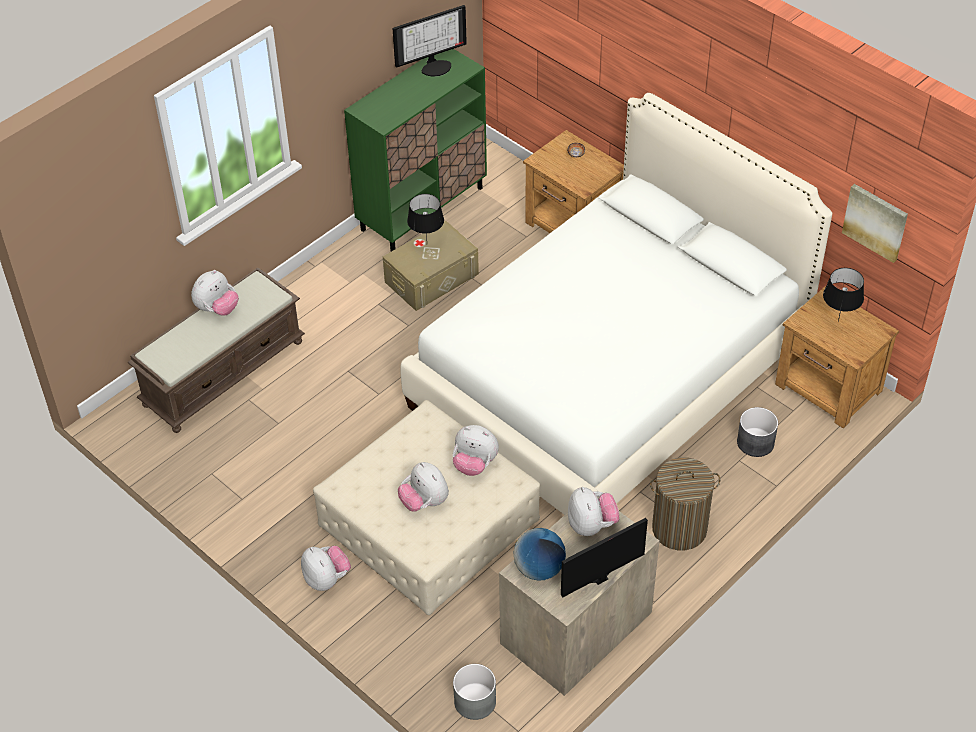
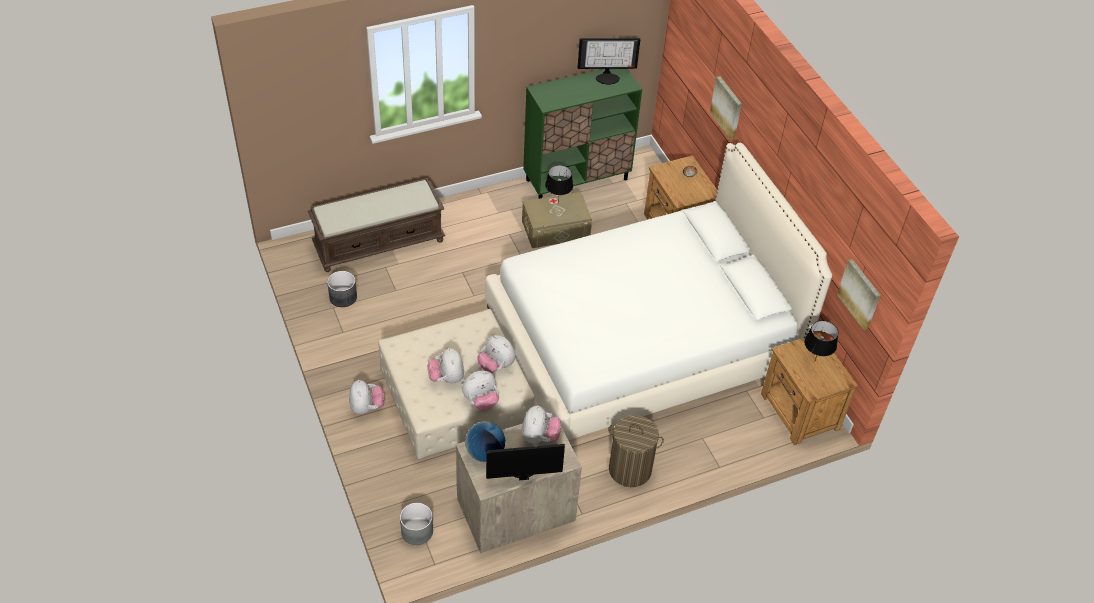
camera: 20 degrees right, 0 degrees up
(217, 309) = (384, 196): plush toy -> plush toy (481, 401)
(610, 56) = (727, 107): none -> picture
(755, 442) = (721, 429): grey planter -> grey planter (343, 297)

